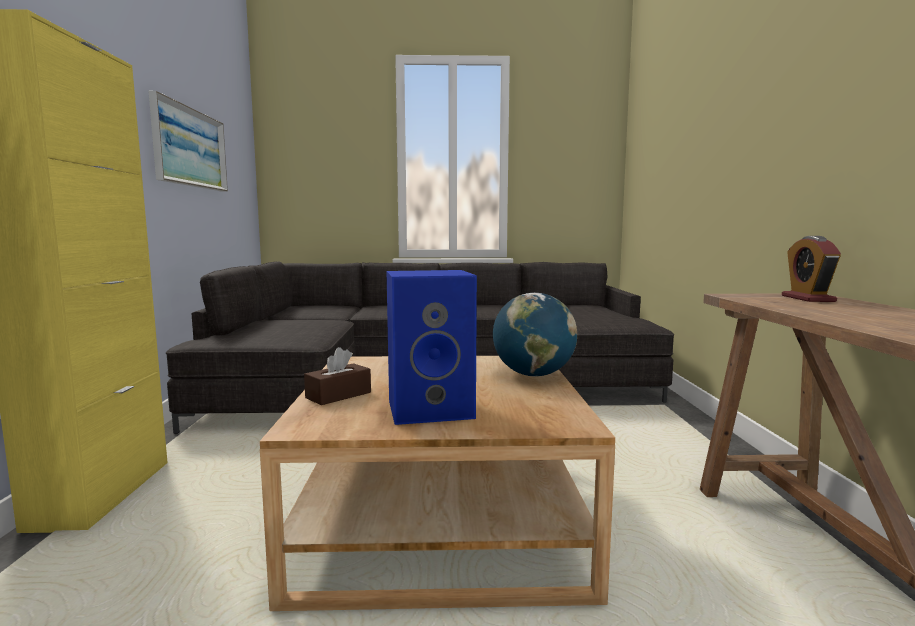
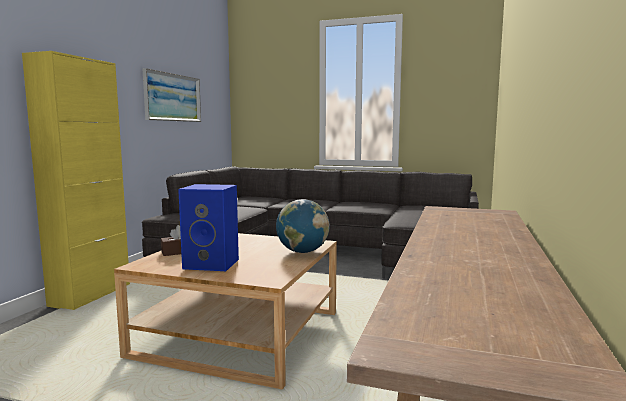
camera: 20 degrees right, 0 degrees up
(807, 298) = (482, 214): alarm clock -> none

